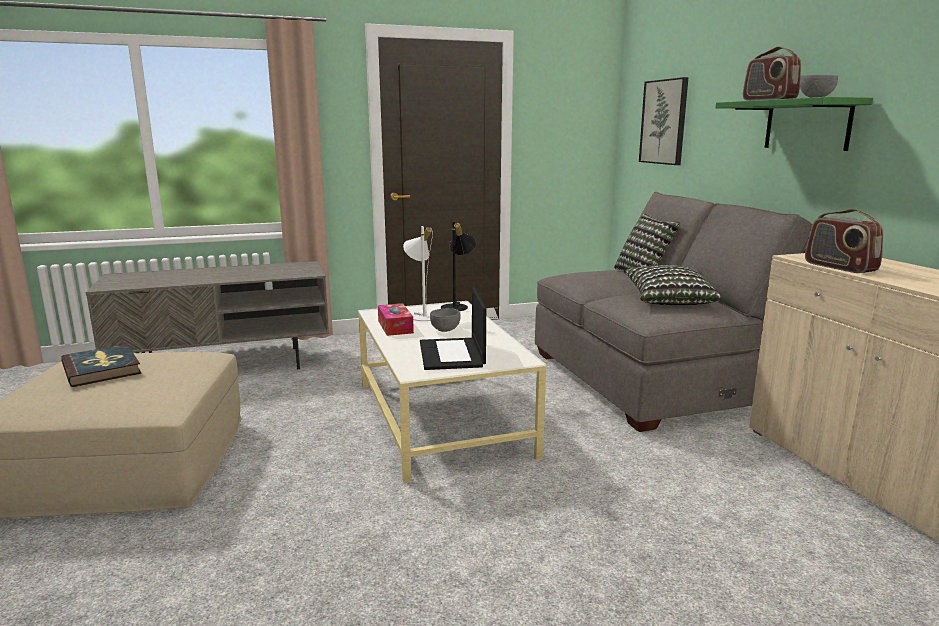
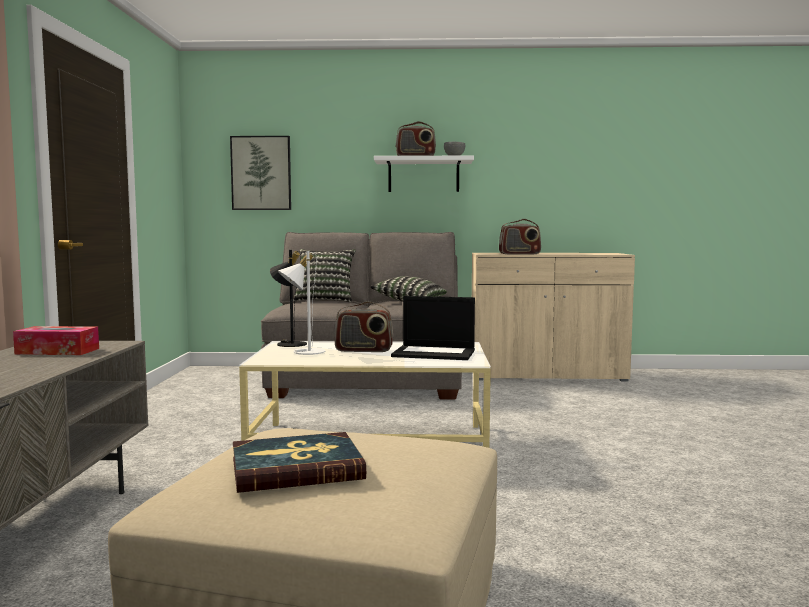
camera: 70 degrees left, 10 degrees down
(395, 327) = (329, 359): tissue box -> tissue box (57, 351)
(445, 330) = (363, 350): grey bowl -> radio
(807, 125) = (423, 175): green shelf -> white shelf

